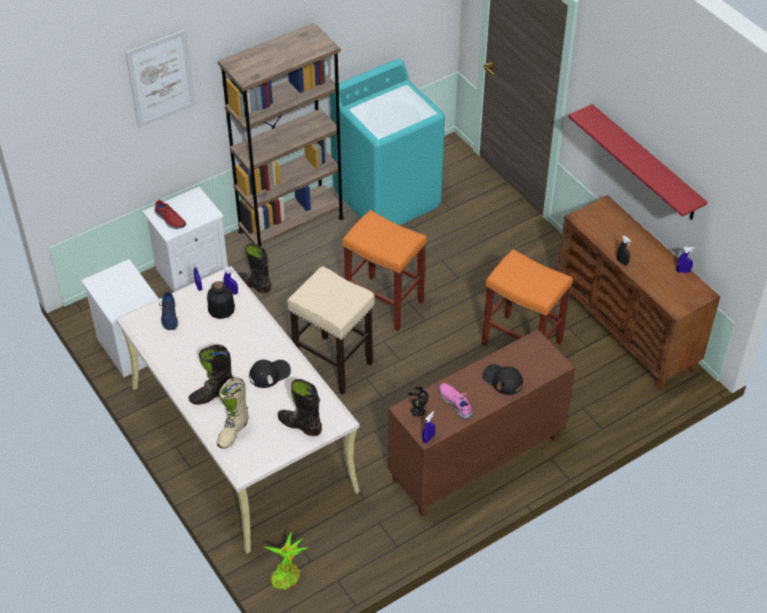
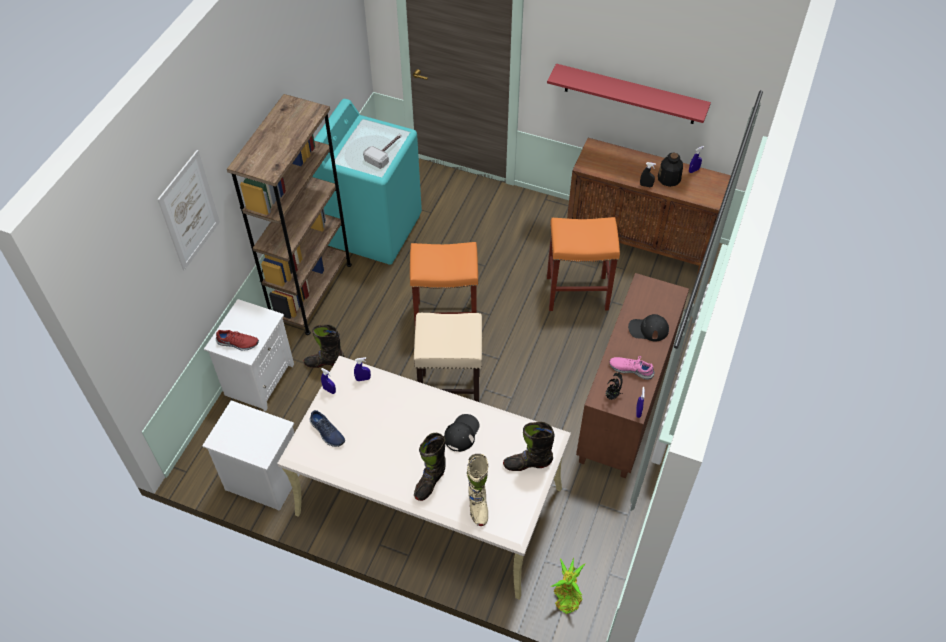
camera: 35 degrees left, 5 degrees up
(221, 310) = (368, 400): bottle -> bottle (669, 179)
(401, 120) = (386, 152): none -> hammer

